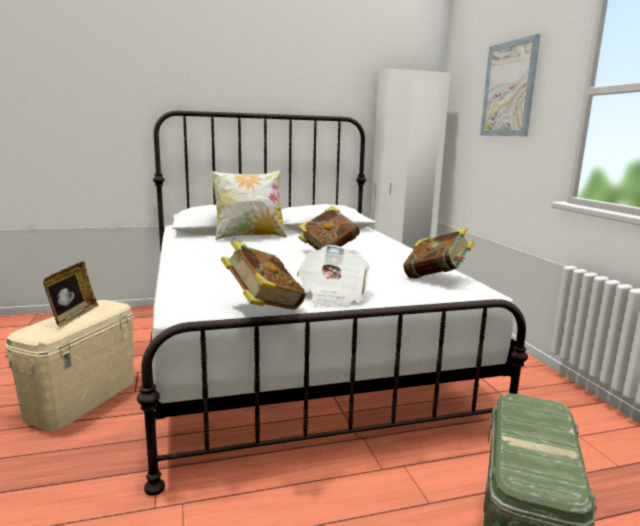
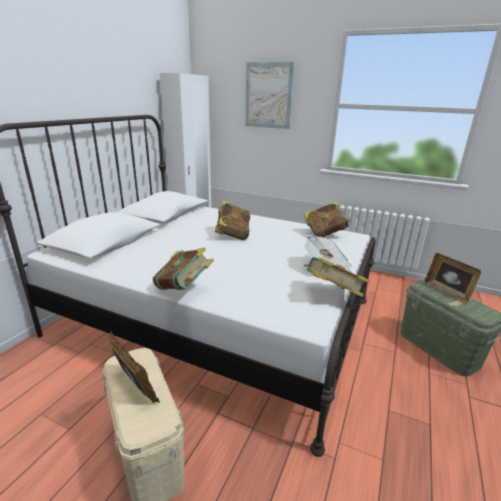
camera: 50 degrees left, 10 degrees up
(180, 263) = (184, 288): none -> book
(249, 236) = (147, 241): pillow -> none
(545, 428) = (447, 292): none -> picture frame

